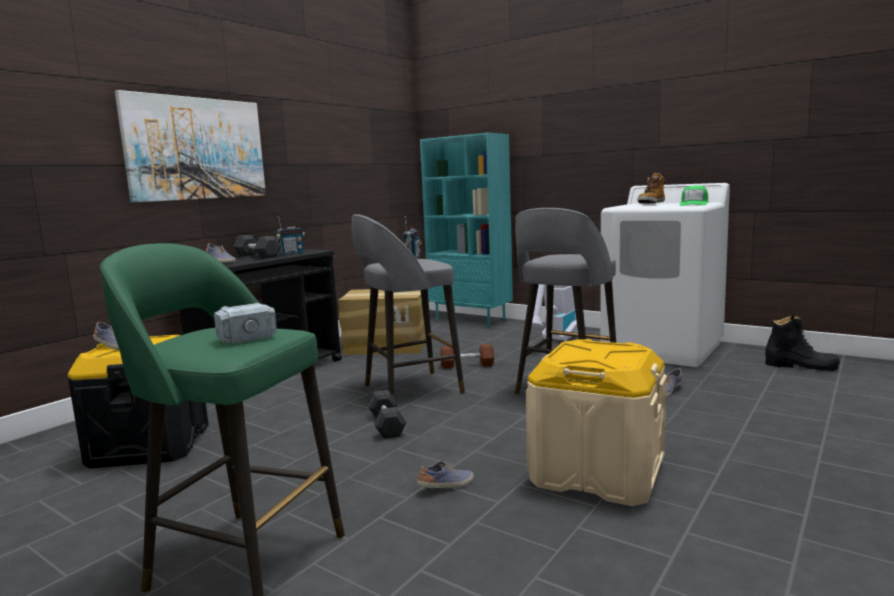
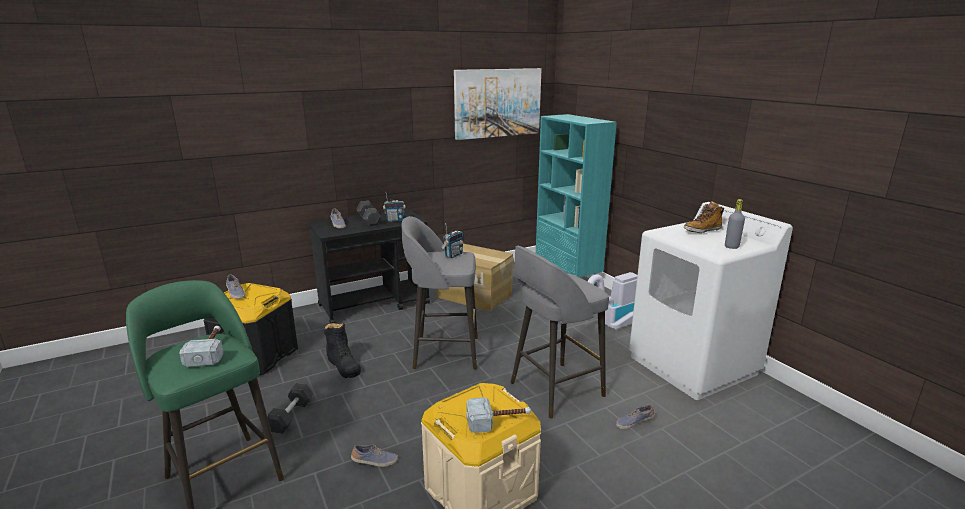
camera: 25 degrees right, 10 degrees up
(196, 149) = (332, 135): picture -> picture (497, 103)
(386, 425) = (395, 386): grey dumbbell -> grey dumbbell (291, 416)
(467, 365) = (509, 336): brown dumbbell -> none
(629, 355) = (498, 421): none -> hammer
(694, 204) = (731, 246): green cap -> grey bottle
(801, 366) = (803, 433): black boot -> black boot (343, 365)

